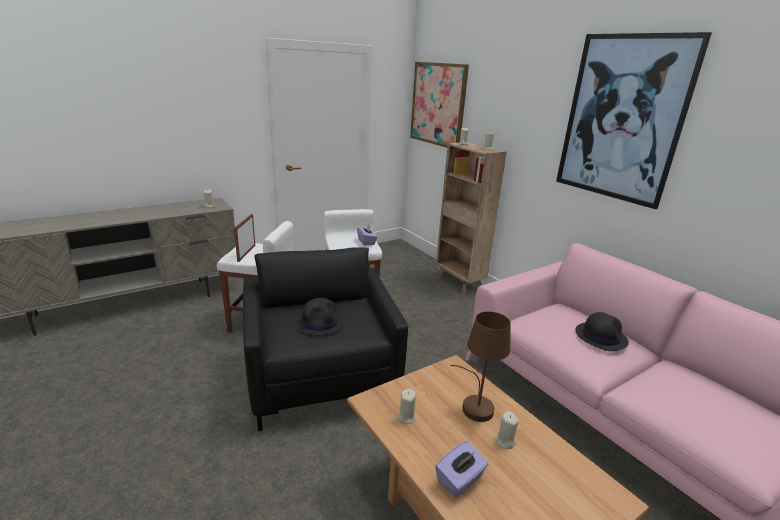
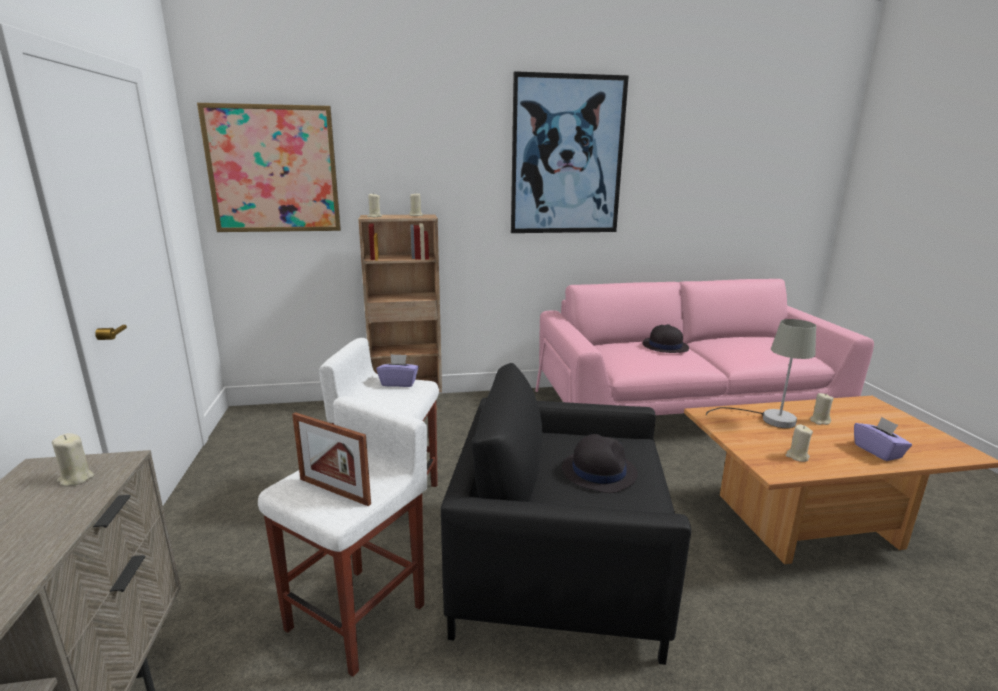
camera: 65 degrees left, 5 degrees down
(476, 403) = (768, 419): brown table lamp -> grey table lamp

